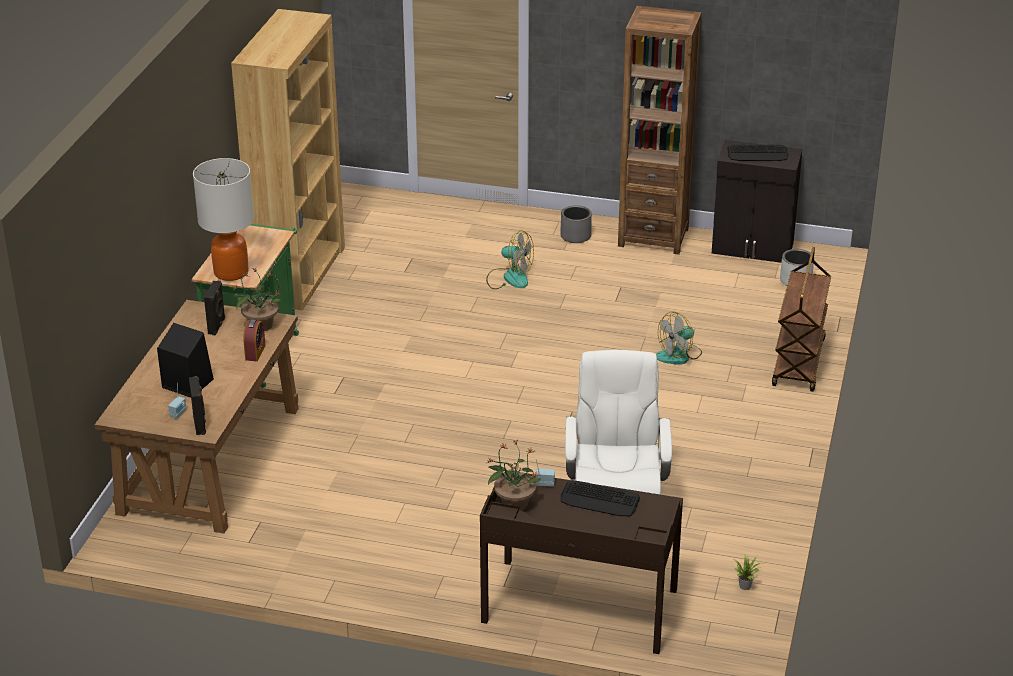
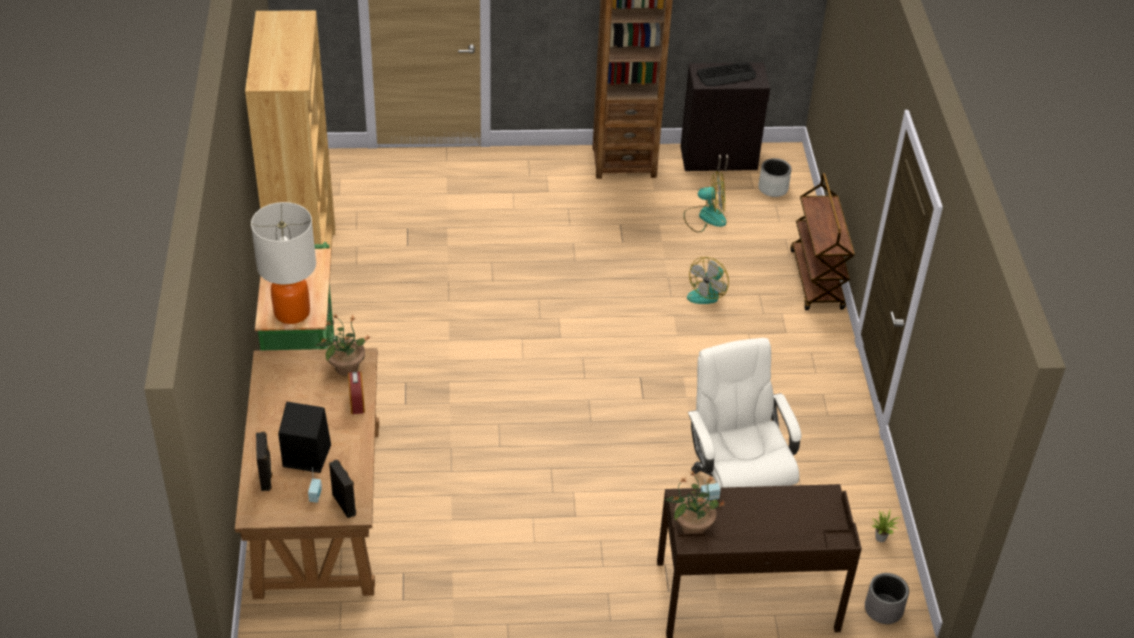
camera: 20 degrees left, 10 degrees up
(217, 326) = (302, 377): black speaker -> black speaker (266, 477)
(509, 278) = (511, 234): fan -> fan (705, 217)
(576, 236) = (552, 174): grey planter -> grey planter (883, 609)
(600, 500) = (768, 504): keyboard -> none

